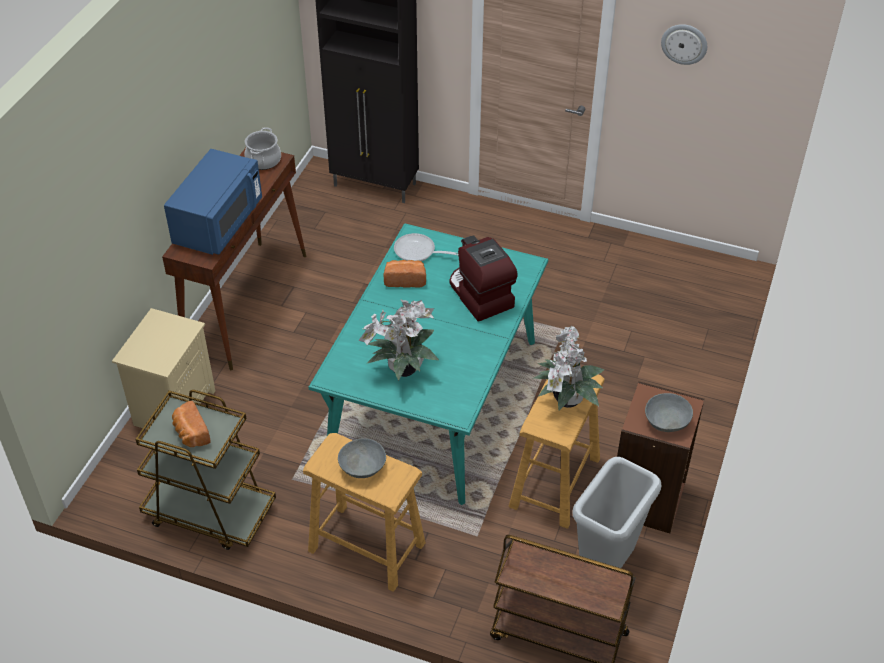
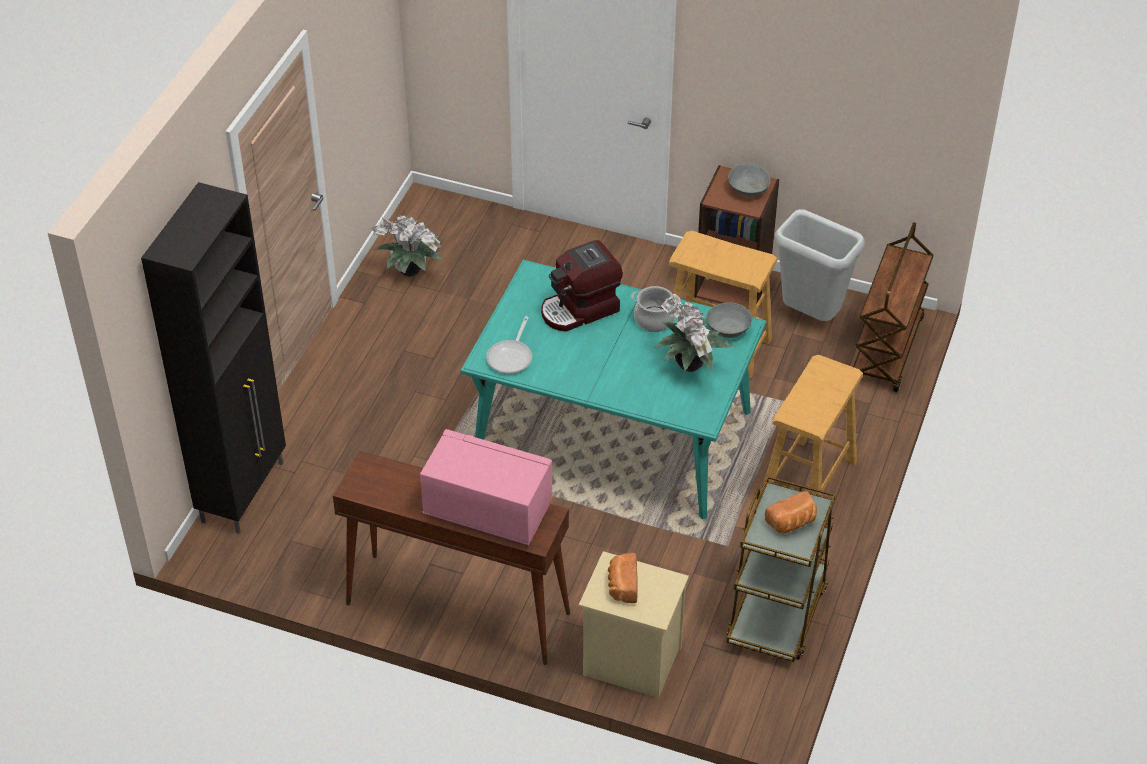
camera: 90 degrees left, 0 degrees up
(218, 223) = (487, 510): blue microwave -> pink microwave
(263, 160) = (368, 477): cooking pot -> cooking pot (654, 319)
(362, 468) = (817, 394): grey bowl -> grey bowl (729, 329)
(405, 279) = (556, 366): bread -> bread (622, 586)
(565, 402) = (723, 256): potted plant -> potted plant (411, 272)
(684, 43) = (347, 46): wall clock -> none

